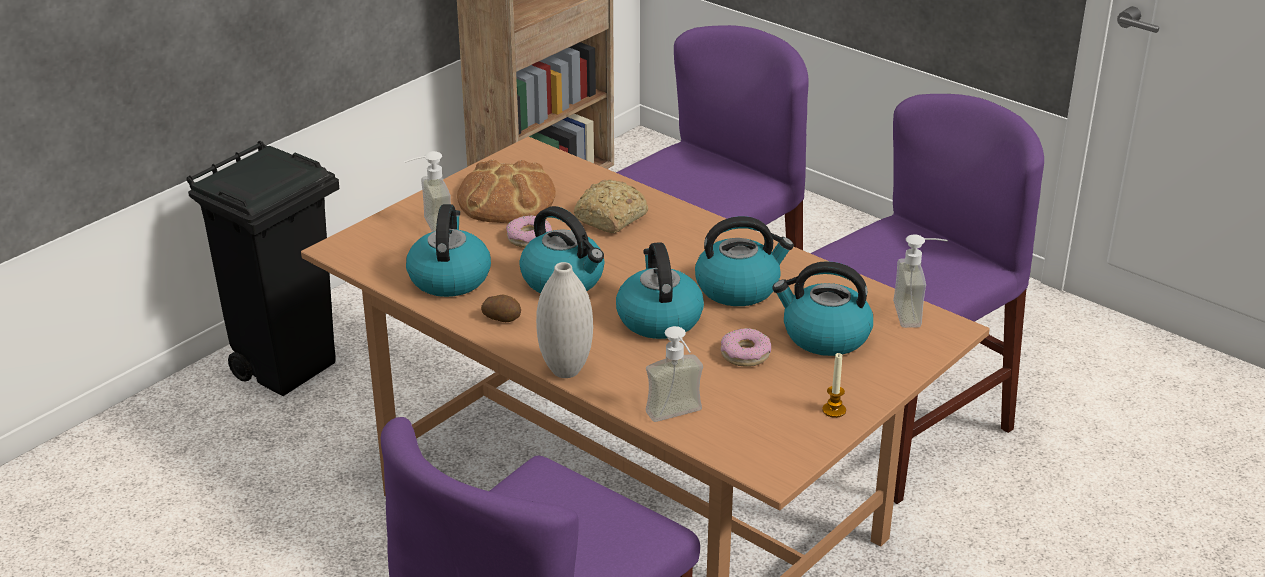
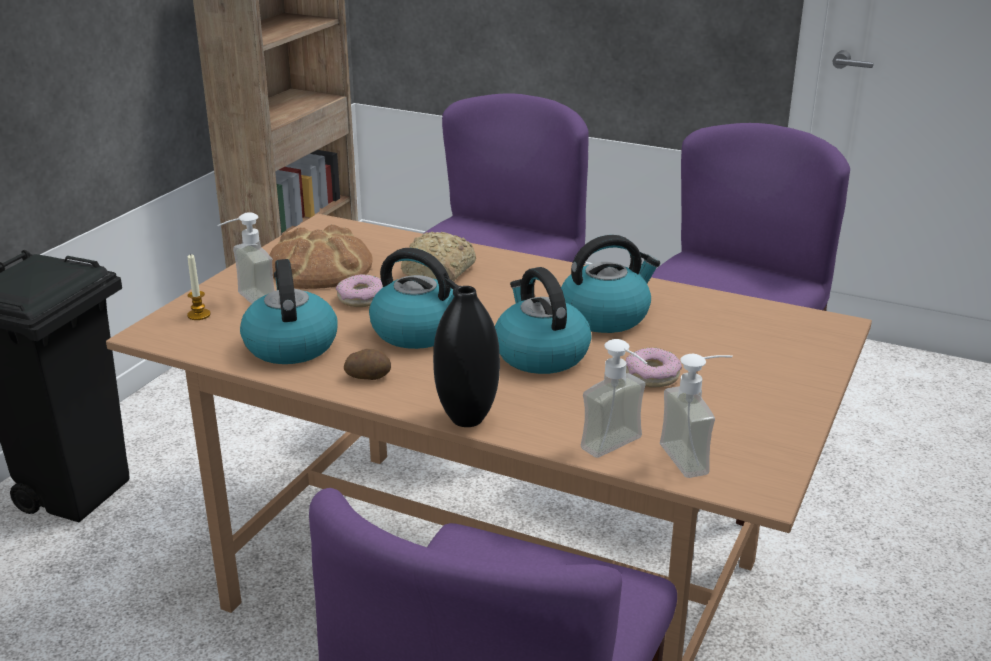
camera: 15 degrees left, 5 degrees down
(566, 370) = (467, 419): white vase -> black vase
(824, 336) = (720, 348): kettle -> none
(834, 410) = (780, 416): candle -> candle (199, 315)
(917, 314) = (796, 316): soap dispenser -> soap dispenser (696, 457)

